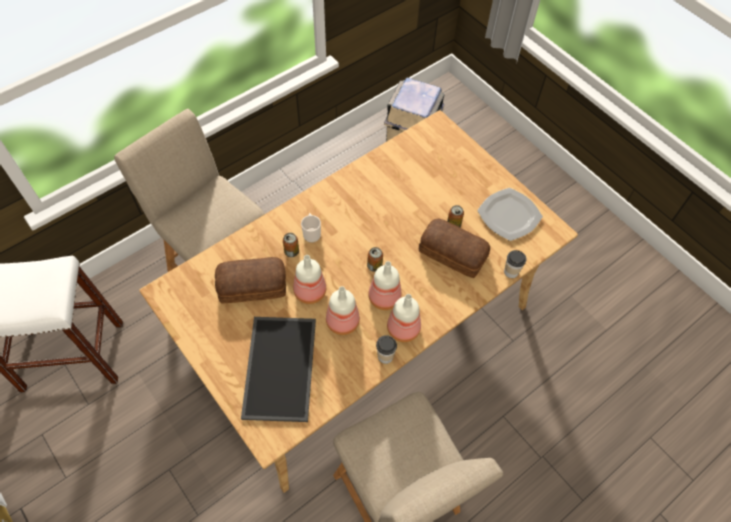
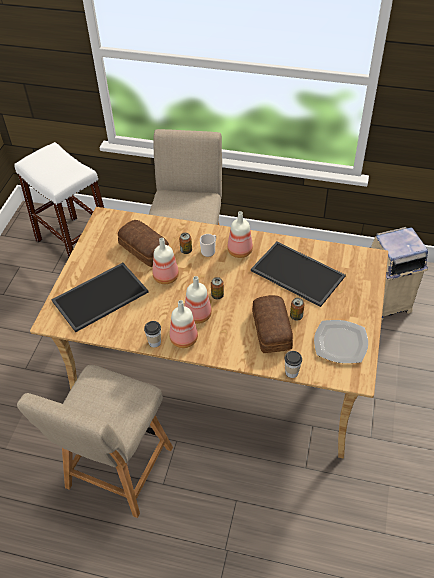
camera: 55 degrees right, 10 degrees down
(343, 322) = (159, 306): bottle -> bottle (240, 252)
(406, 189) = (296, 274): none -> tray

